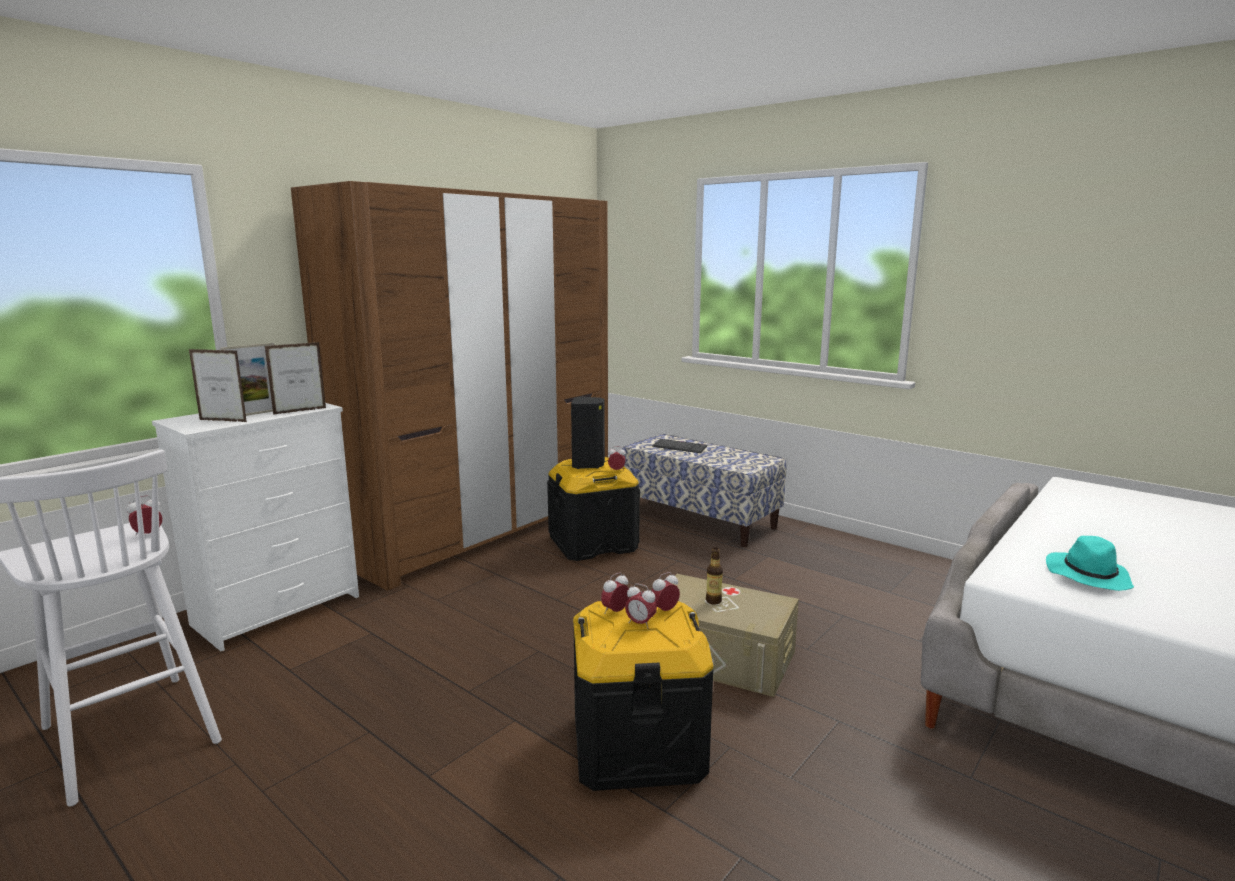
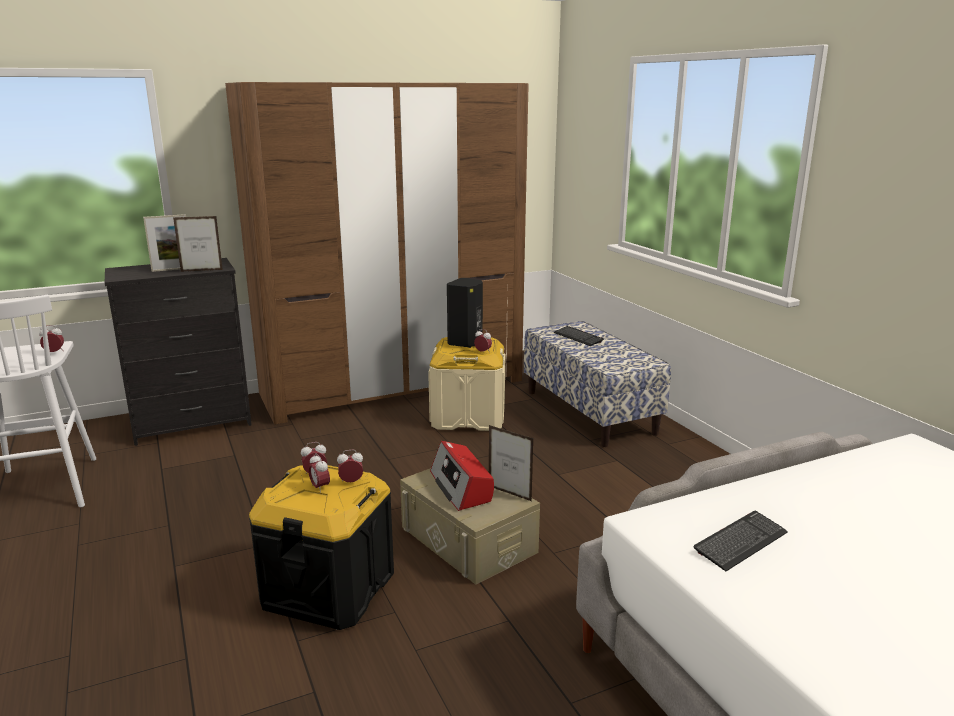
camera: 25 degrees right, 5 degrees up
(223, 421) = (142, 273): picture frame -> picture frame (509, 493)
(279, 610) = (193, 424): white dresser -> black dresser
(593, 543) = (468, 416): black storage box -> beige storage box
(713, 601) = (461, 487): bottle -> radio
(1087, 576) = (740, 542): turquoise hat -> keyboard

